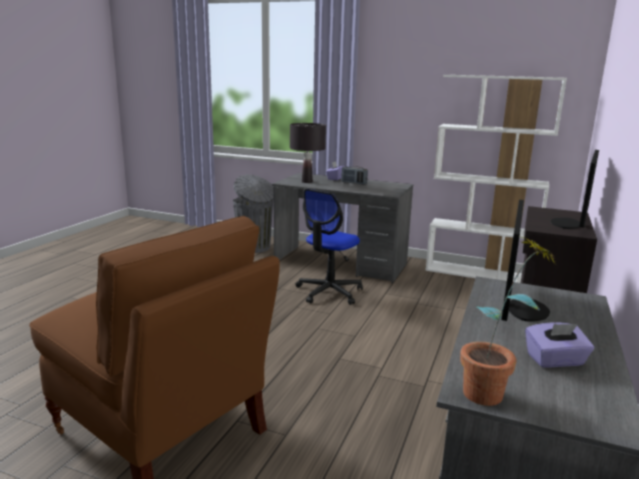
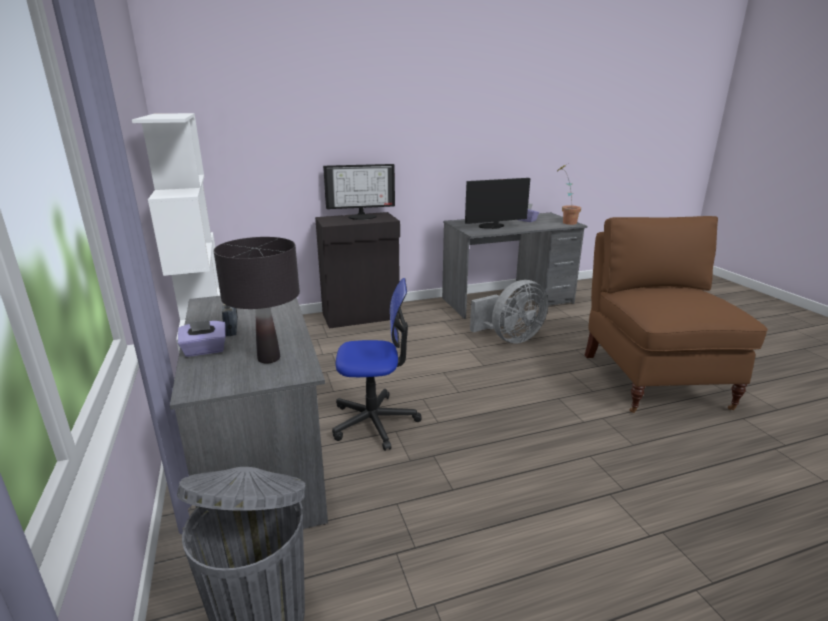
camera: 130 degrees left, 5 degrees up
(372, 407) = (510, 338): none -> grey fan

